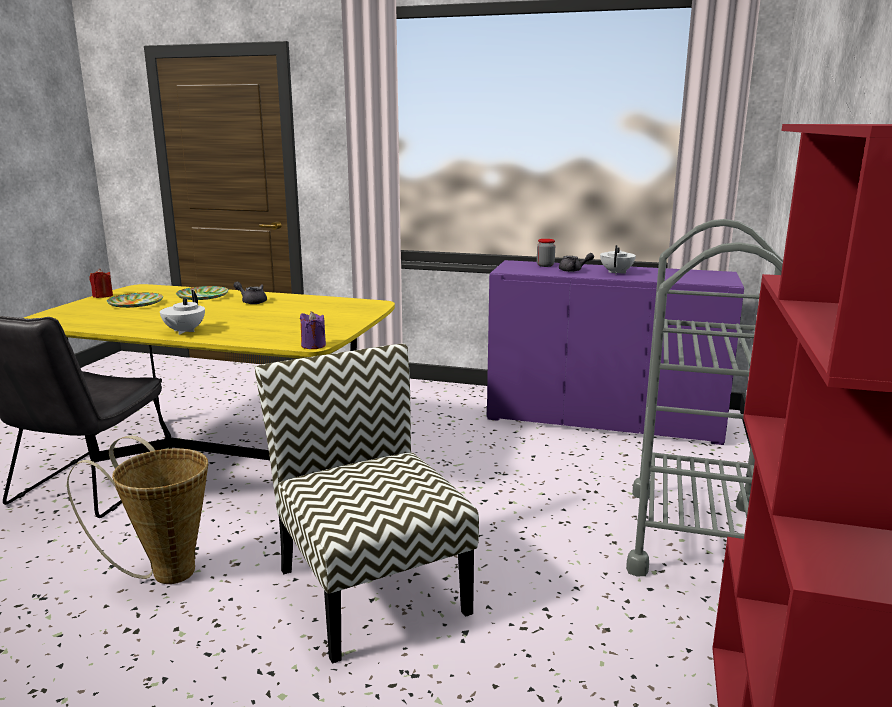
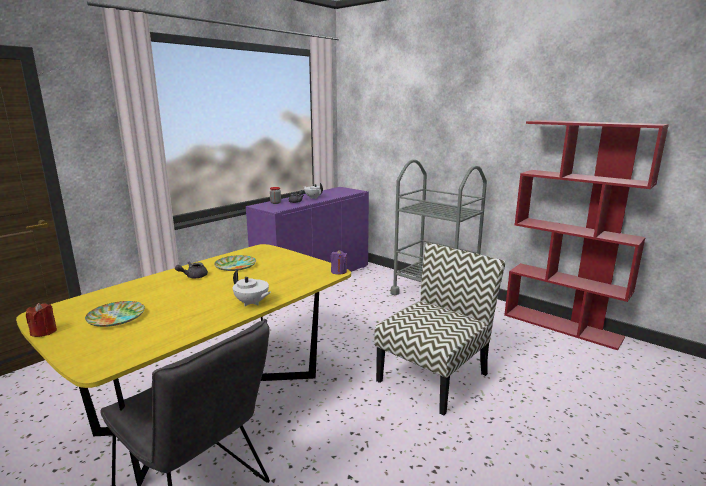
camera: 65 degrees left, 0 degrees up
(165, 571) = (373, 449): basket -> none
(203, 296) = (141, 290): plate -> plate (235, 266)
(370, 589) = (433, 376): chair -> chair turned 135 degrees clockwise

